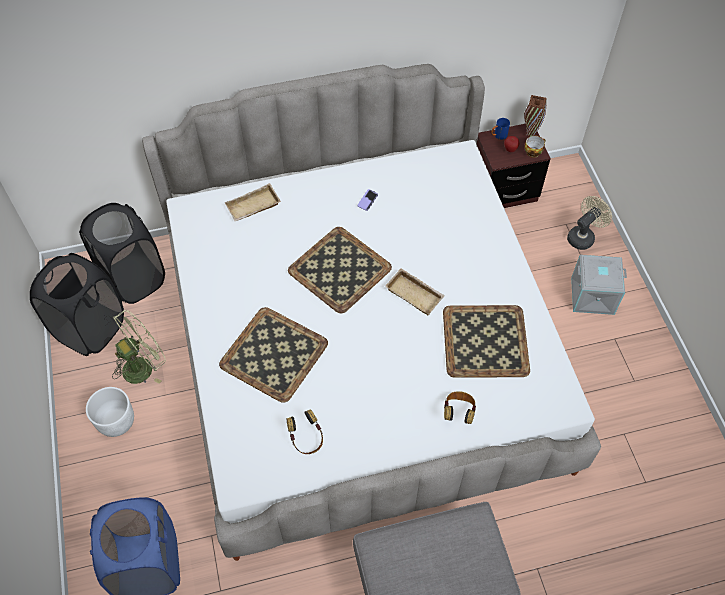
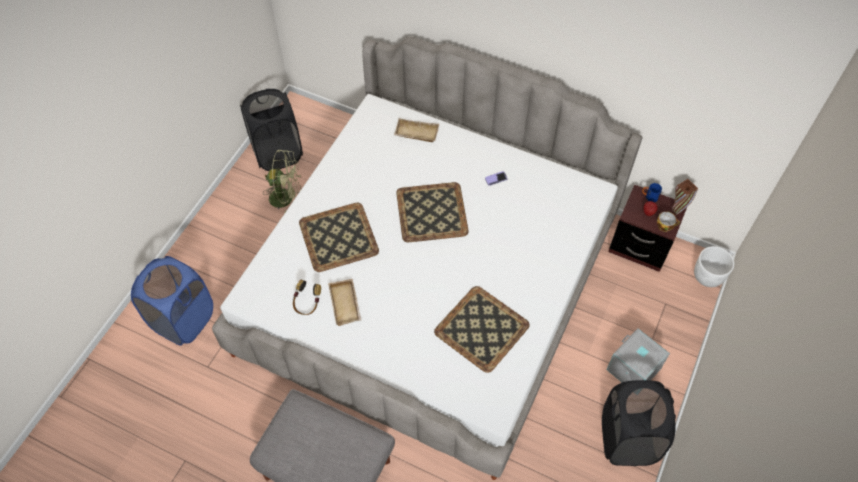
camera: 40 degrees right, 0 degrees up
(116, 421) = (241, 220): white planter -> white planter (708, 275)
(133, 278) = (329, 138): black laundry basket -> black laundry basket (627, 439)
(415, 294) = (466, 263): beige tray -> beige tray (346, 304)
(458, 412) = (417, 360): headphones -> none
(583, 236) = (670, 322): beige fan -> none

